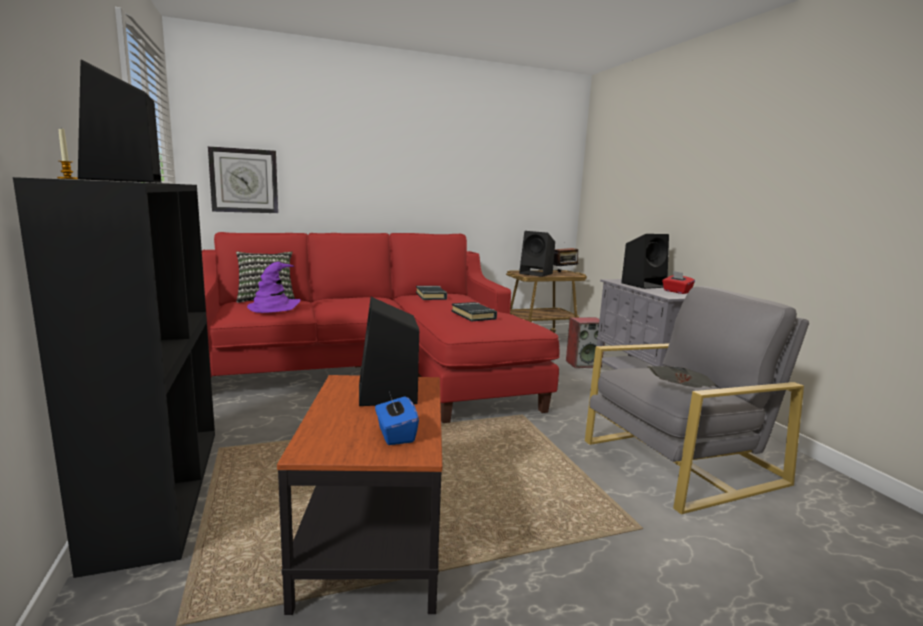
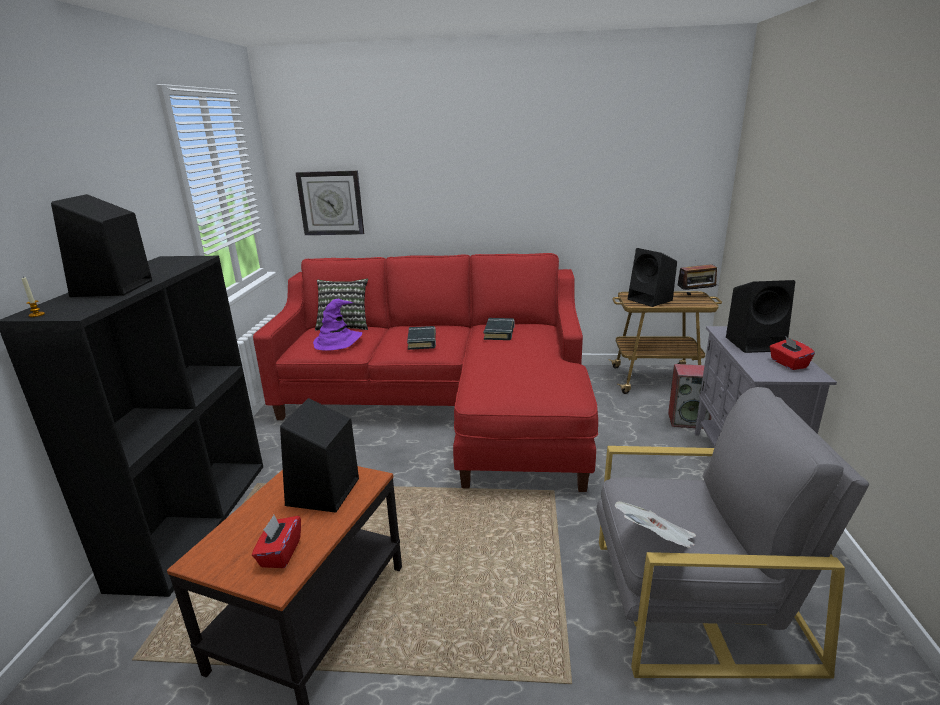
camera: 25 degrees right, 10 degrees up
(395, 434) = (280, 553): blue tissue box -> red tissue box
(473, 315) = (513, 373): black book -> black book (422, 341)

